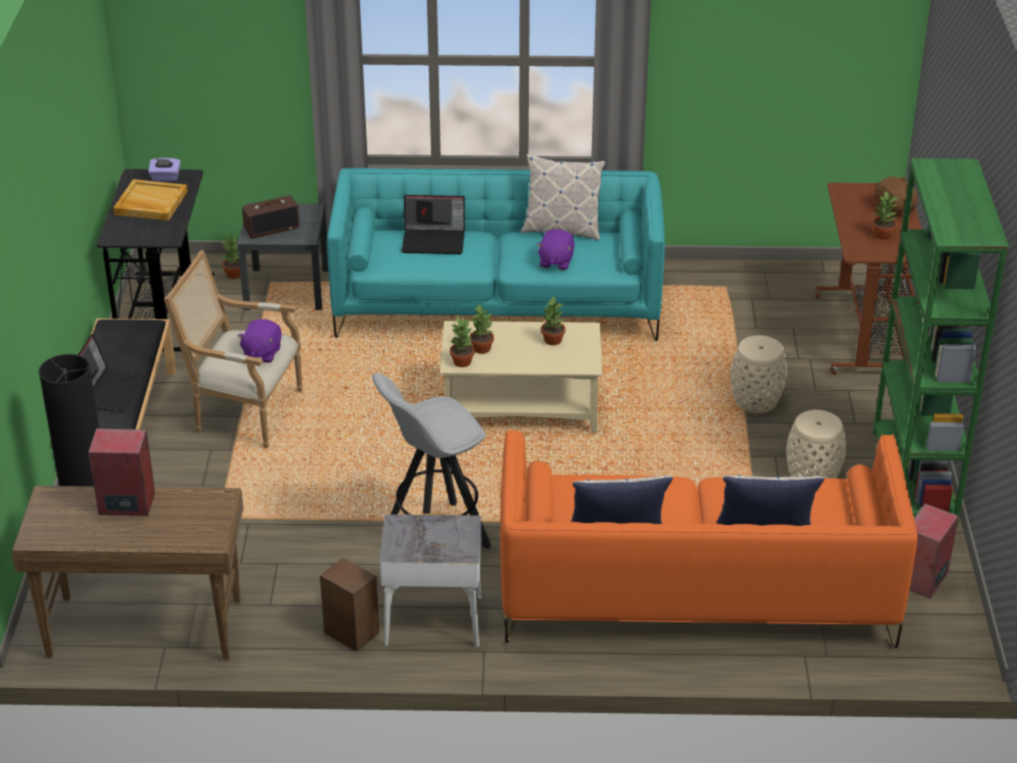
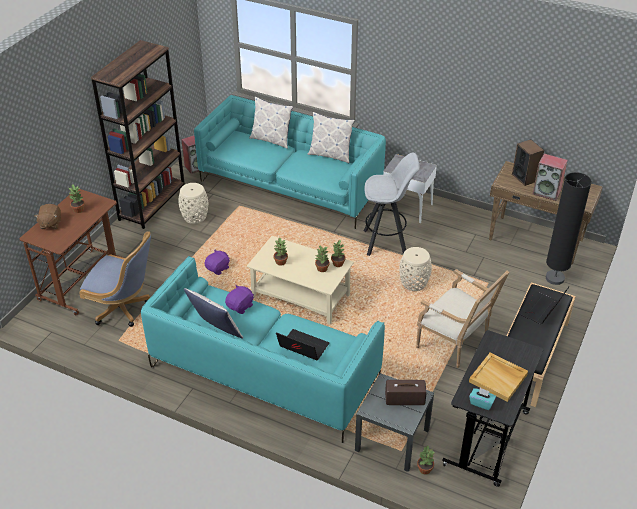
camera: 155 degrees left, 5 degrees up
(165, 178) = (481, 403): purple tissue box -> turquoise tissue box
(261, 353) = (446, 306): purple plush toy -> purple plush toy (218, 268)
(351, 633) = (444, 213): speaker -> speaker (525, 177)
(695, 594) = (291, 187): orange sofa -> turquoise sofa
(755, 401) = (179, 262): beige stool -> beige stool (414, 283)
(759, 320) = (125, 310): none -> blue office chair
(913, 479) = (152, 203): green bookcase -> brown bookcase

